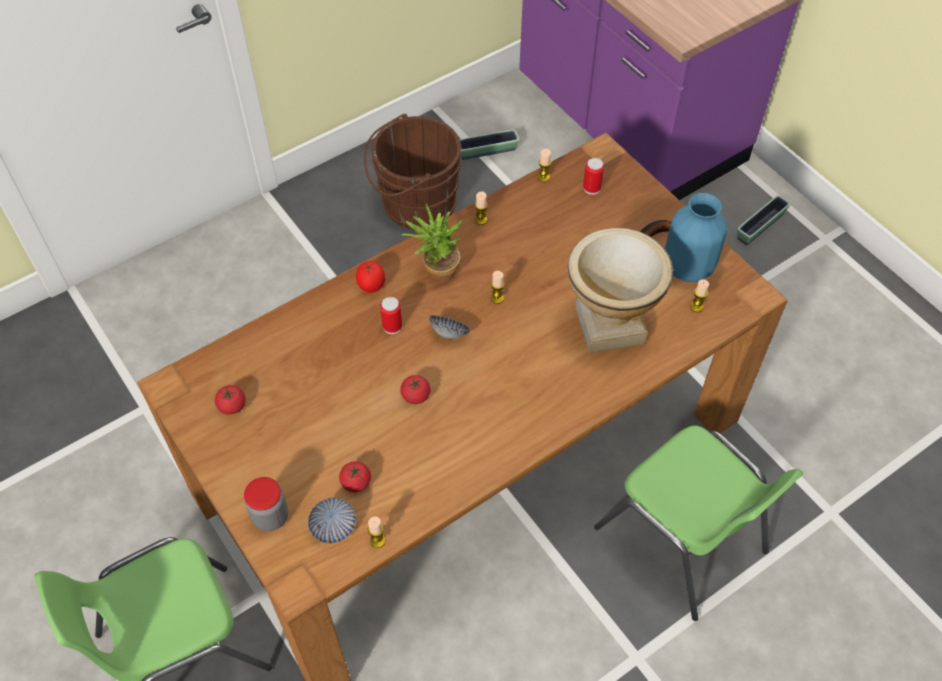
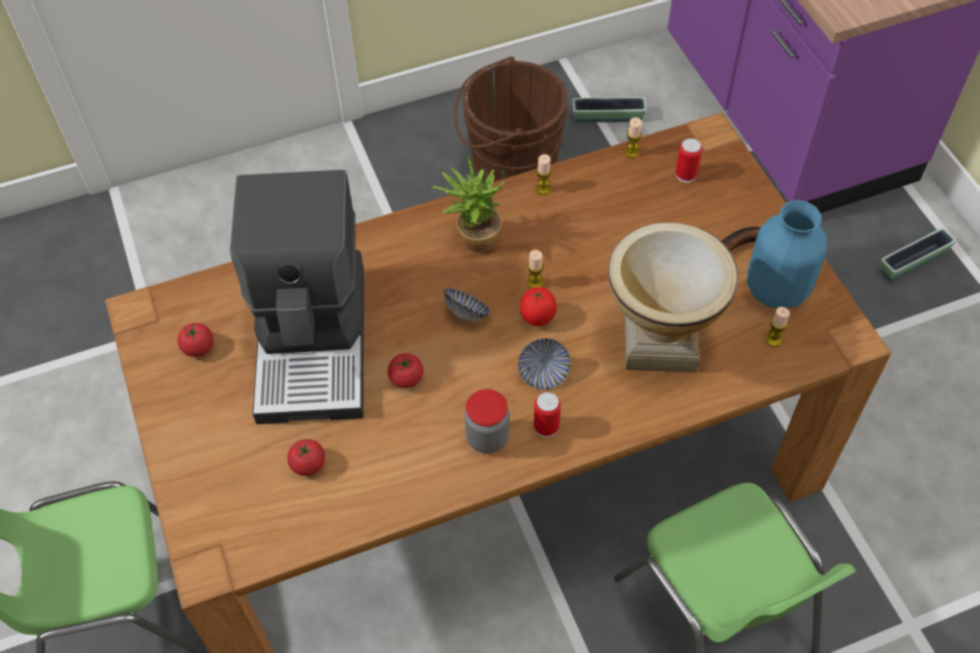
camera: 15 degrees right, 0 degrees up
(270, 516) = (201, 482): jar -> jar (487, 438)
(330, 382) = (315, 342): none -> coffee machine
(333, 527) = (267, 511): bowl -> bowl (543, 374)
(371, 286) = (394, 242): tomato -> tomato (537, 318)
(377, 541) = (312, 537): candle -> none
(392, 326) = (404, 292): can -> can (546, 426)

